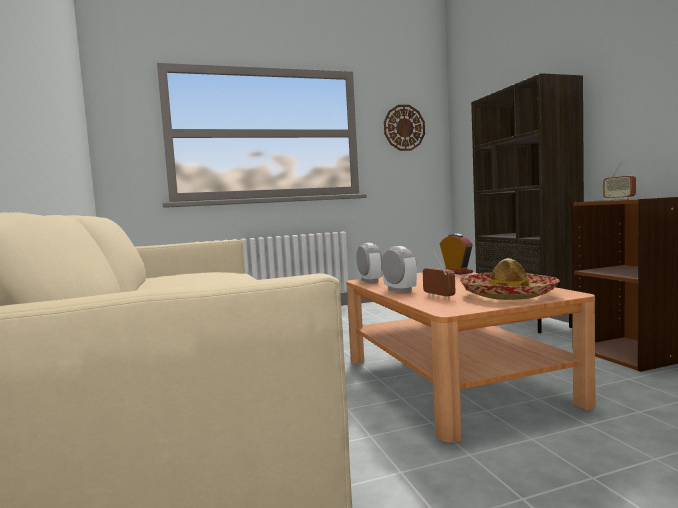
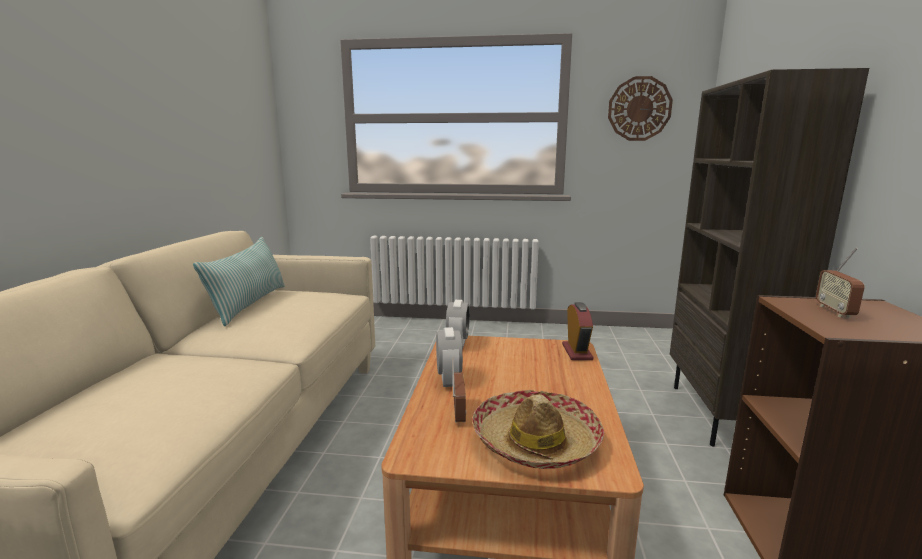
camera: 25 degrees right, 10 degrees up
(156, 279) = (249, 304): none -> pillow

